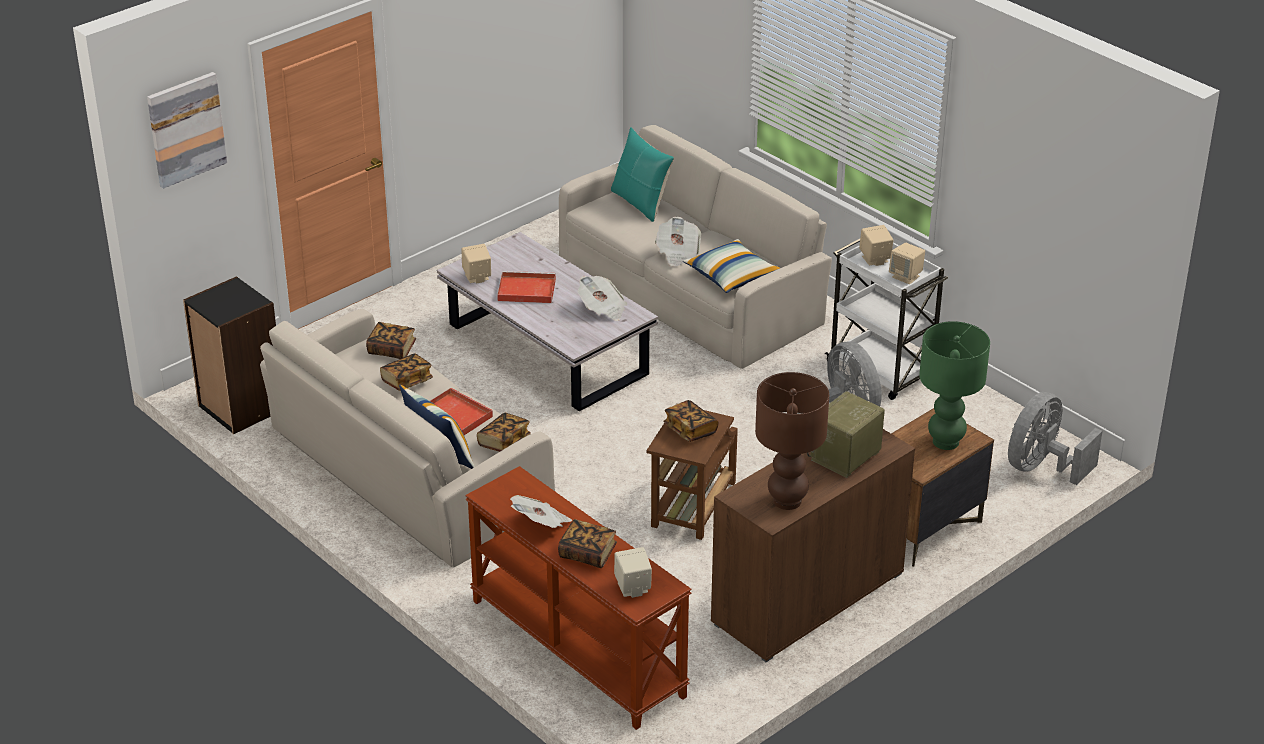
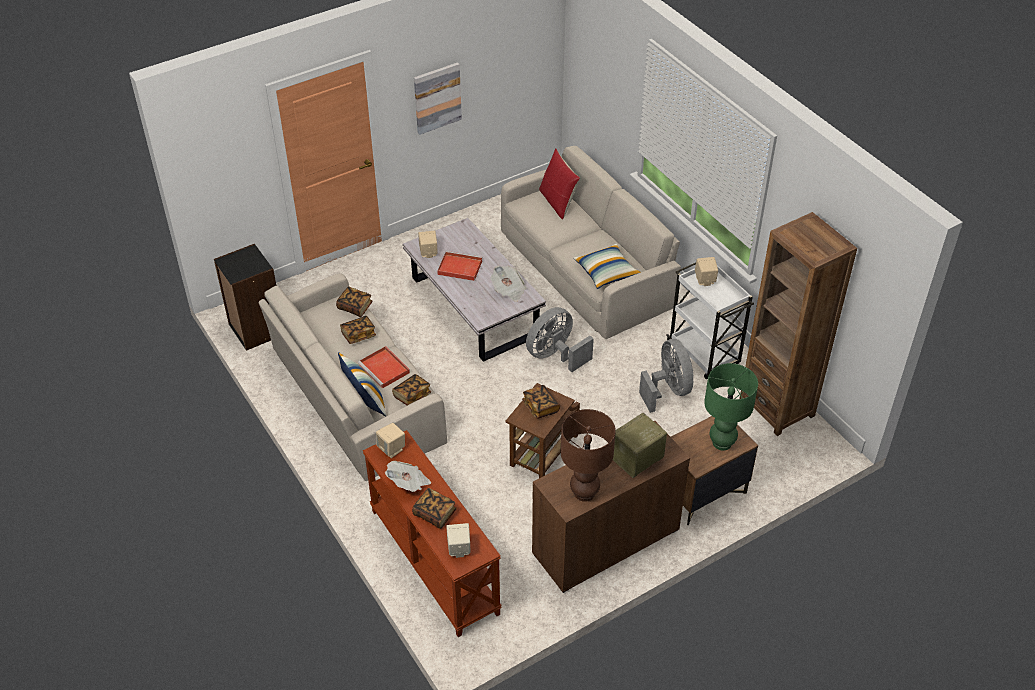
camera: 10 degrees right, 10 degrees up
(186, 129) = (218, 143): picture -> picture (437, 98)
(641, 203) = (558, 202): turquoise pillow -> red pillow
(678, 253) = (573, 248): newspaper -> none
(906, 276) = (724, 298): beige speaker -> beige speaker (392, 449)
(996, 421) = (777, 407): none -> brown bookcase
(1042, 467) = (801, 451): grey fan -> grey fan (555, 355)

